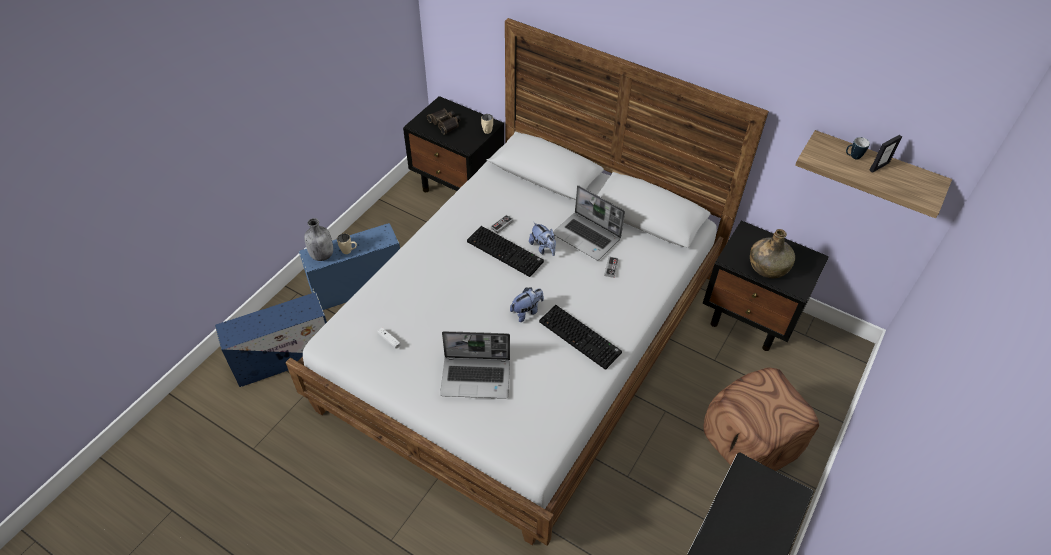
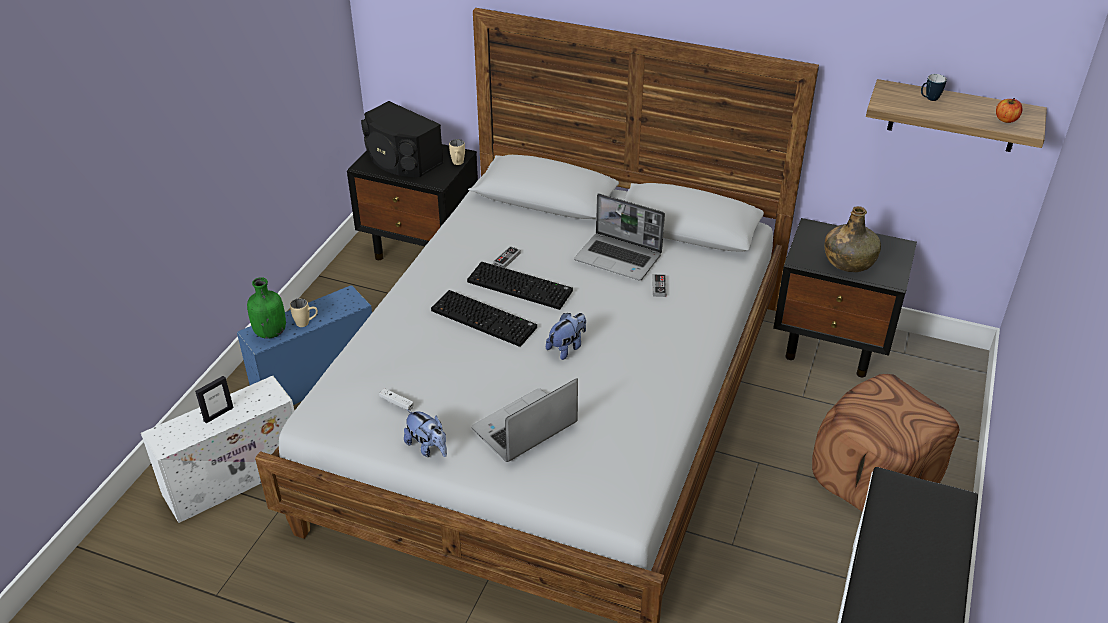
camera: 10 degrees left, 10 degrees down
(286, 357) = (236, 477): blue storage box -> white storage box
(322, 255) = (270, 332): grey bottle -> green bottle
(445, 123) = (401, 160): binoculars -> black speaker
(476, 377) = (524, 428): laptop -> laptop turned 150 degrees clockwise
(543, 248) = (567, 276): plush toy -> plush toy (428, 447)
(581, 337) = (644, 365): keyboard -> keyboard (485, 319)
(879, 166) = (962, 105): picture frame -> picture frame (218, 414)
(912, 187) = (1006, 119): none -> apple

